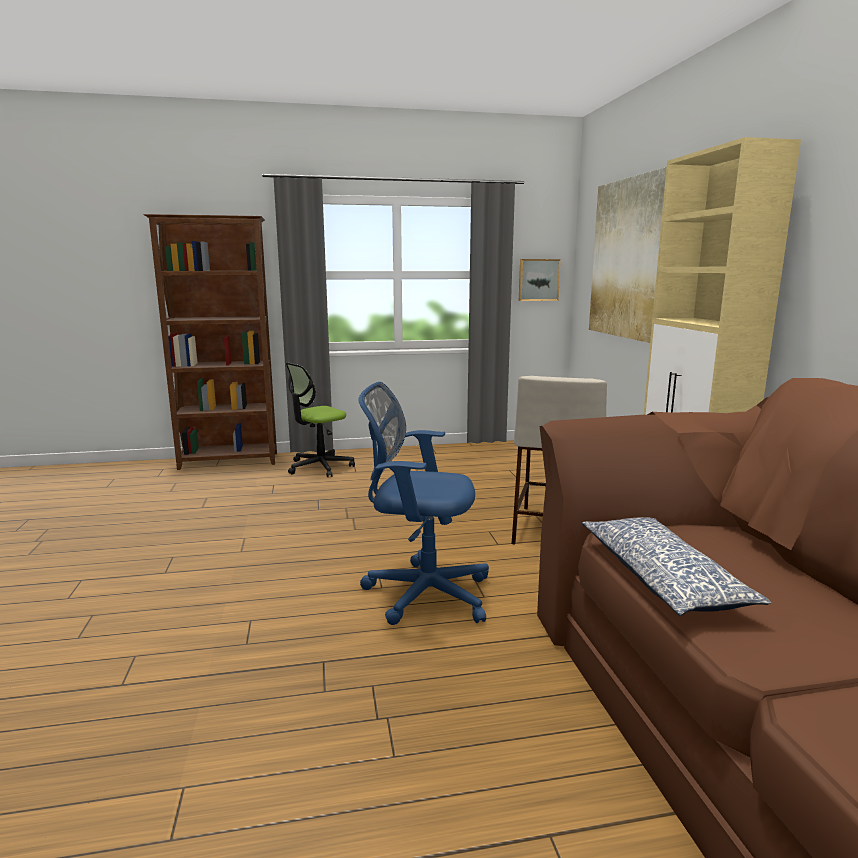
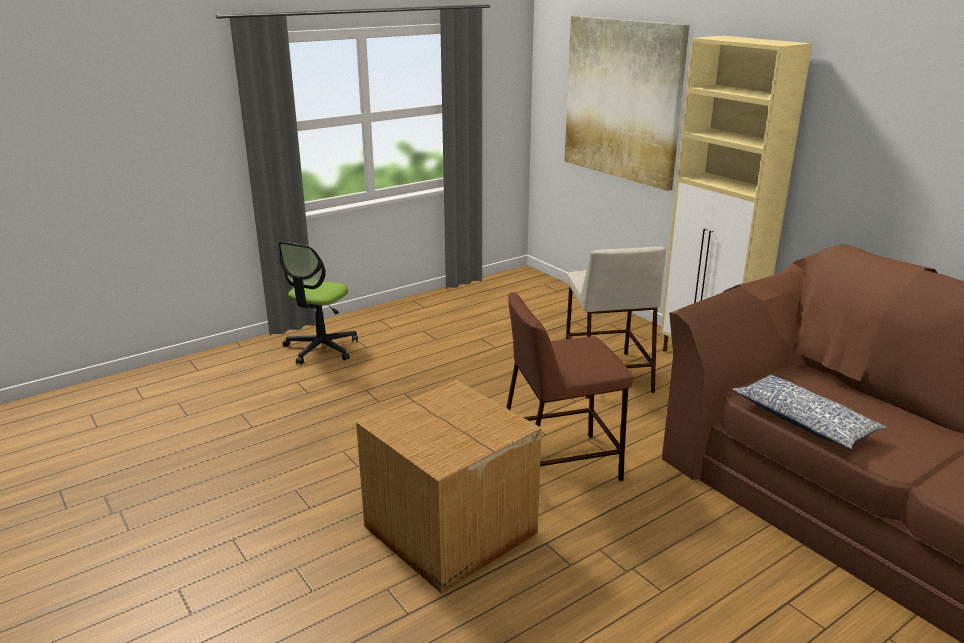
camera: 25 degrees left, 10 degrees up
(230, 461) = (207, 361): brown bookcase -> none
(248, 623) = (450, 531): none -> cardboard box
(422, 593) = (560, 463): blue office chair -> brown stool
(538, 280) = (501, 107): picture -> none

